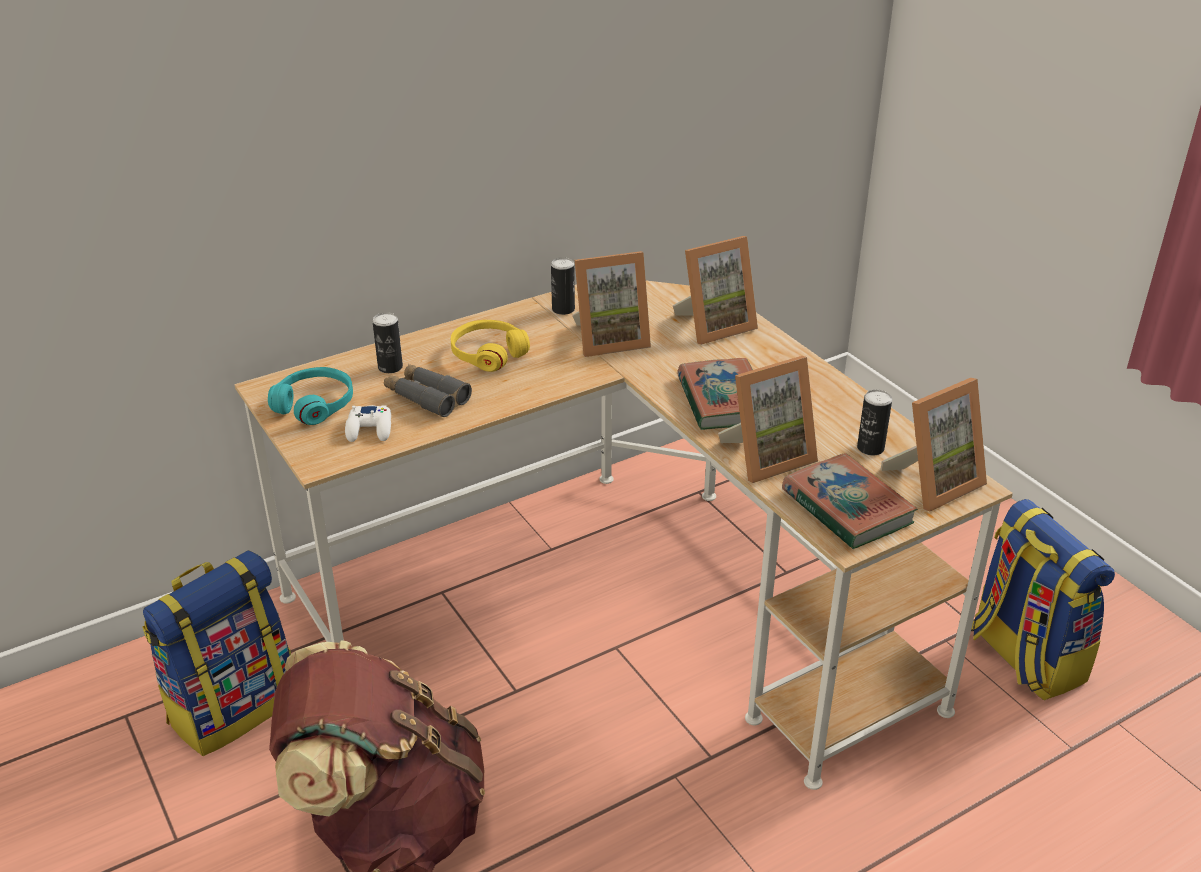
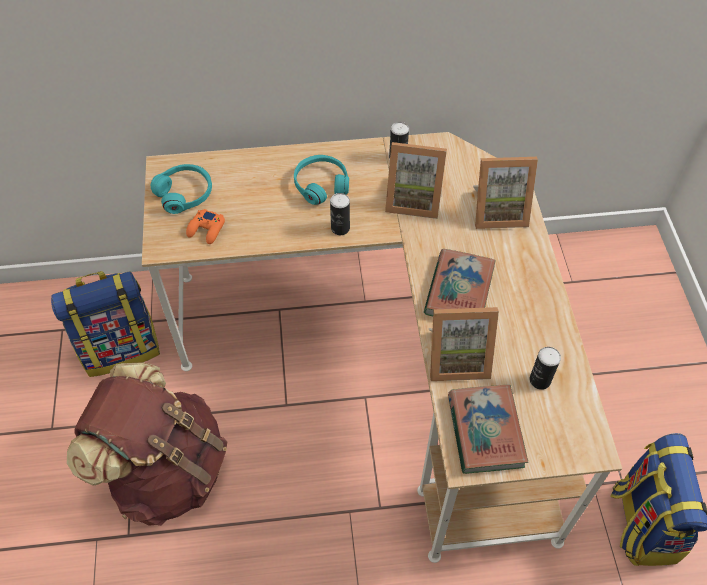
camera: 25 degrees right, 20 degrees up
(370, 429) = (206, 229): white game controller -> orange game controller
(390, 367) = (250, 175): can -> can (340, 228)
(427, 397) = (258, 212): grey binoculars -> none
(488, 354) = (321, 184): yellow headphones -> turquoise headphones
(933, 482) = (566, 433): picture frame -> none

